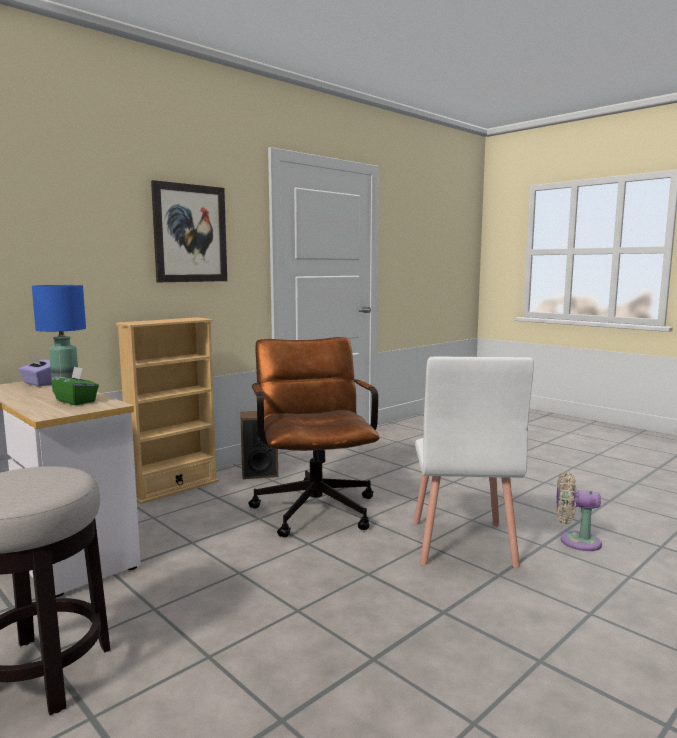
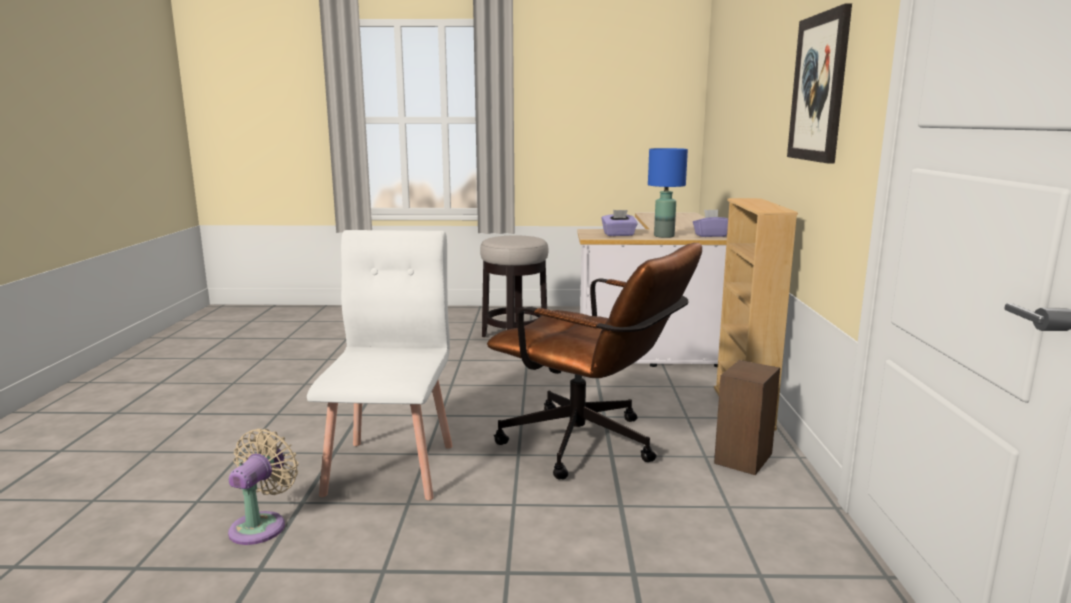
camera: 135 degrees right, 5 degrees up
(76, 401) = (619, 235): green tissue box -> purple tissue box
(461, 543) = (392, 468): white chair -> white chair turned 45 degrees clockwise
(575, 541) = (261, 525): beige fan -> beige fan turned 45 degrees counterclockwise

